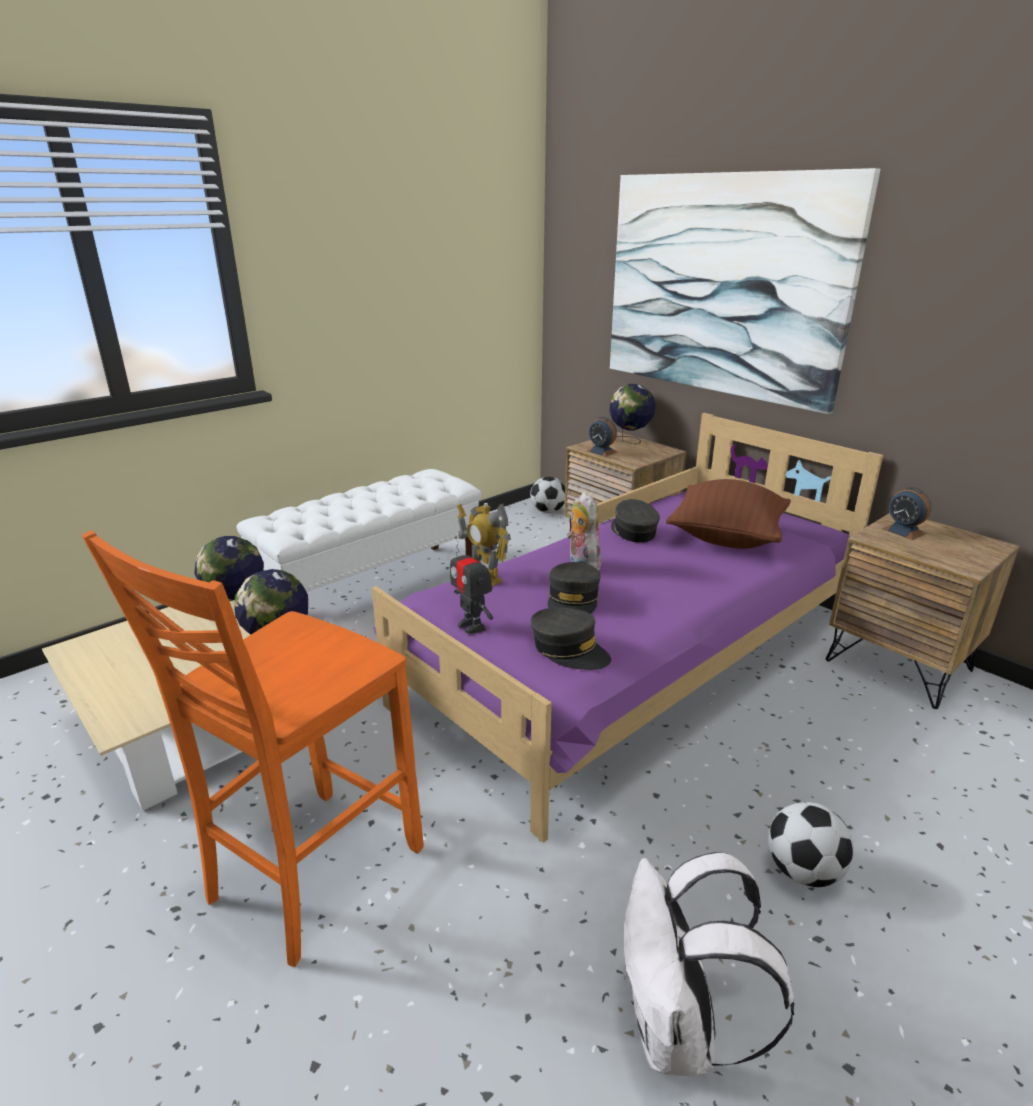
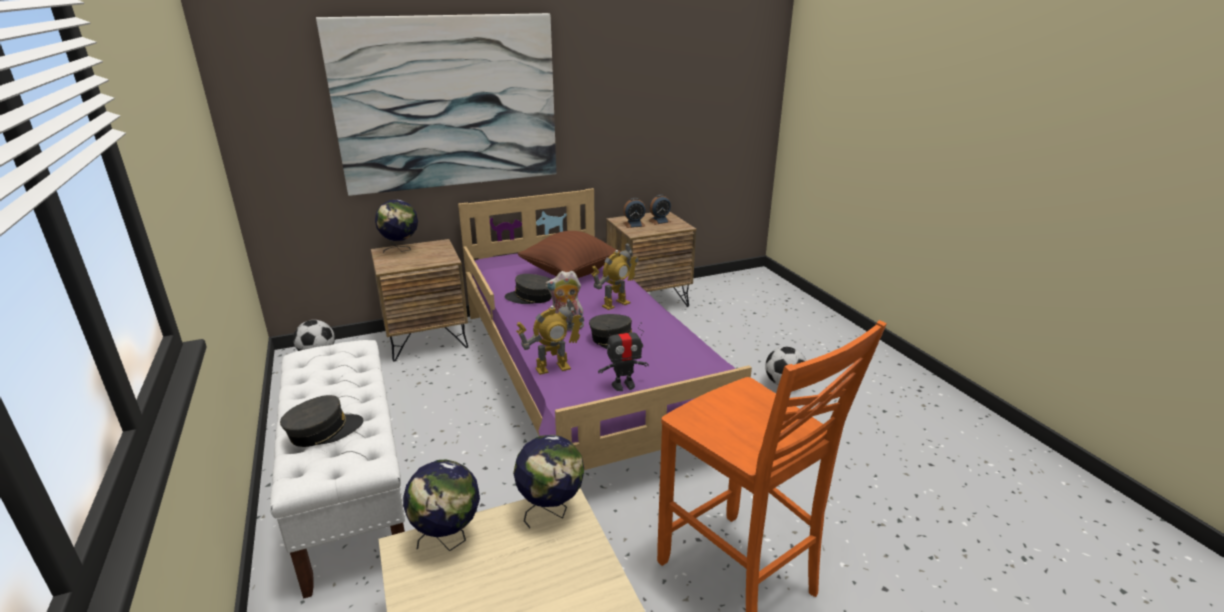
camera: 70 degrees left, 0 degrees up
(569, 650) = (675, 356): grey cap -> grey cap (324, 431)
(601, 451) = (408, 264): alarm clock -> alarm clock (659, 221)
(672, 583) = (615, 304): none -> toy robot
(678, 1030) = (866, 449): white backpack -> none

